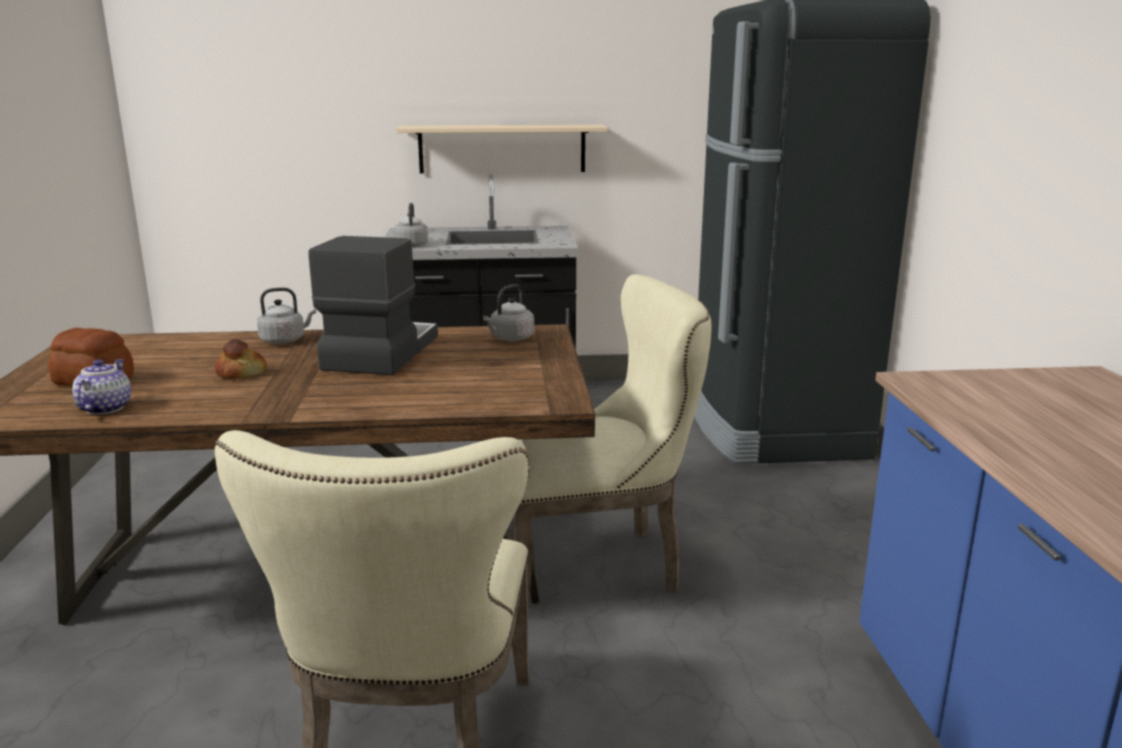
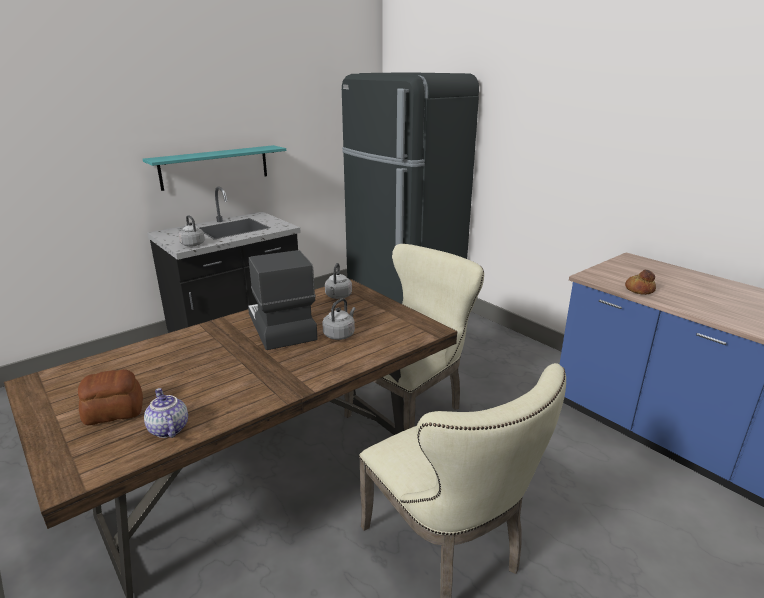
camera: 35 degrees left, 5 degrees up
(241, 373) = (217, 368): bread -> bread (639, 289)
(285, 340) = (201, 335): grey kettle -> grey kettle (340, 334)
(502, 148) = (215, 167): beige shelf -> turquoise shelf

